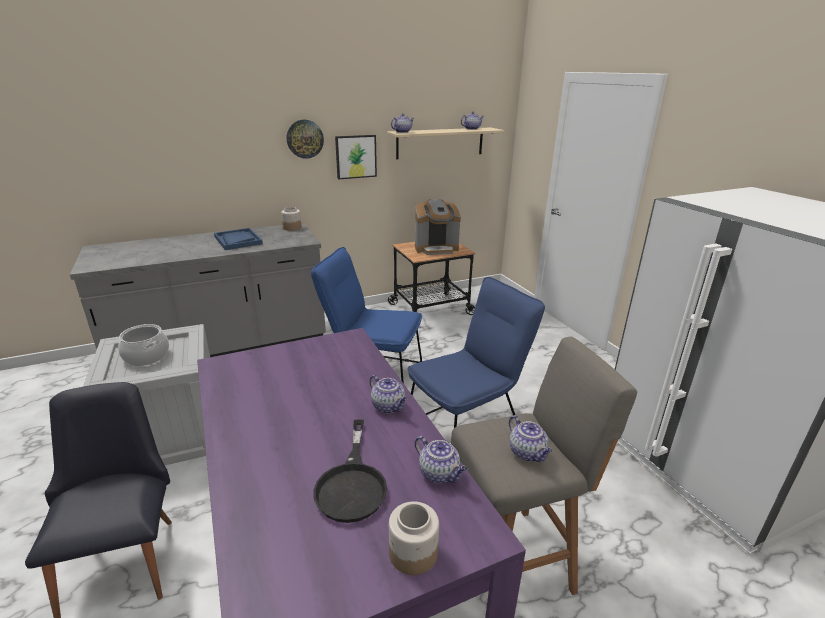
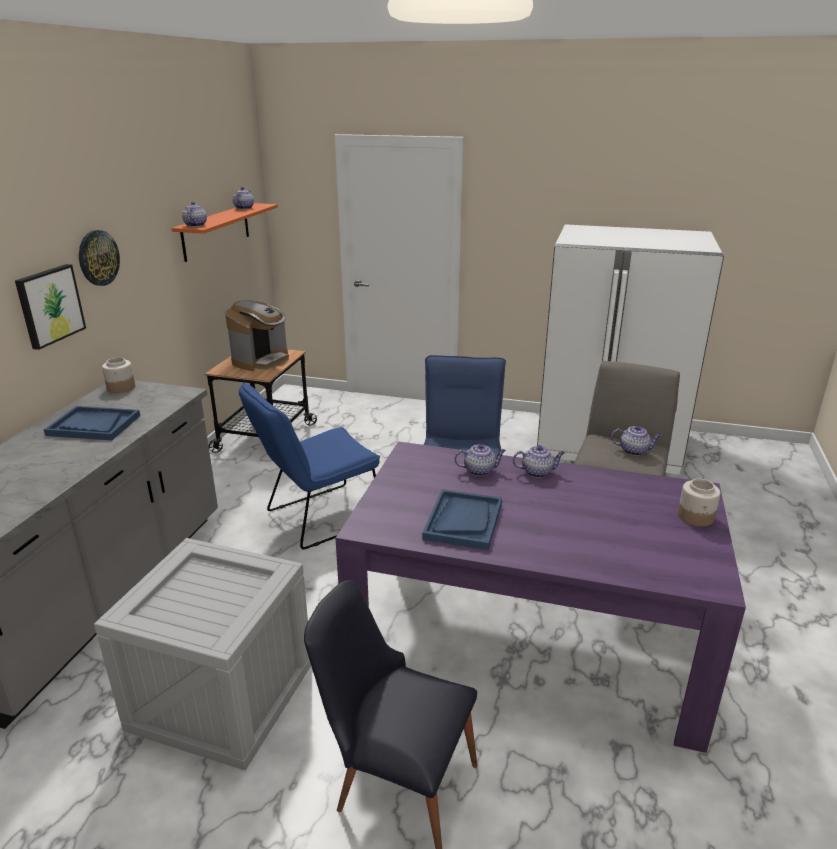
camera: 50 degrees left, 0 degrees up
(147, 356) = (196, 598): cooking pot -> none
(263, 401) = (463, 521): none -> blue tray
(352, 483) = (613, 515): black frying pan -> none
(355, 156) = (149, 268): picture -> picture (49, 305)
(440, 143) = (216, 231): beige shelf -> orange shelf
(440, 474) = (633, 482): teapot -> teapot (480, 470)

